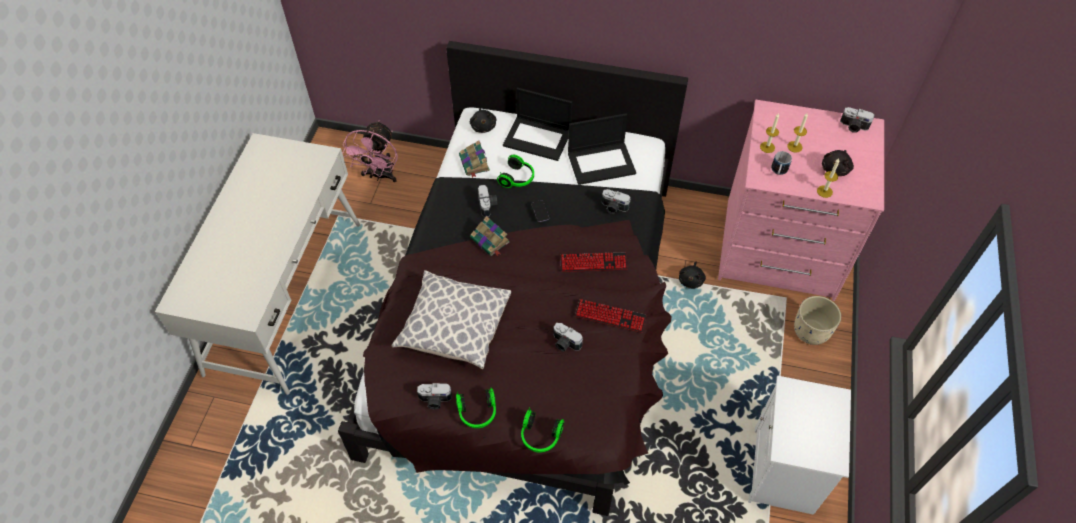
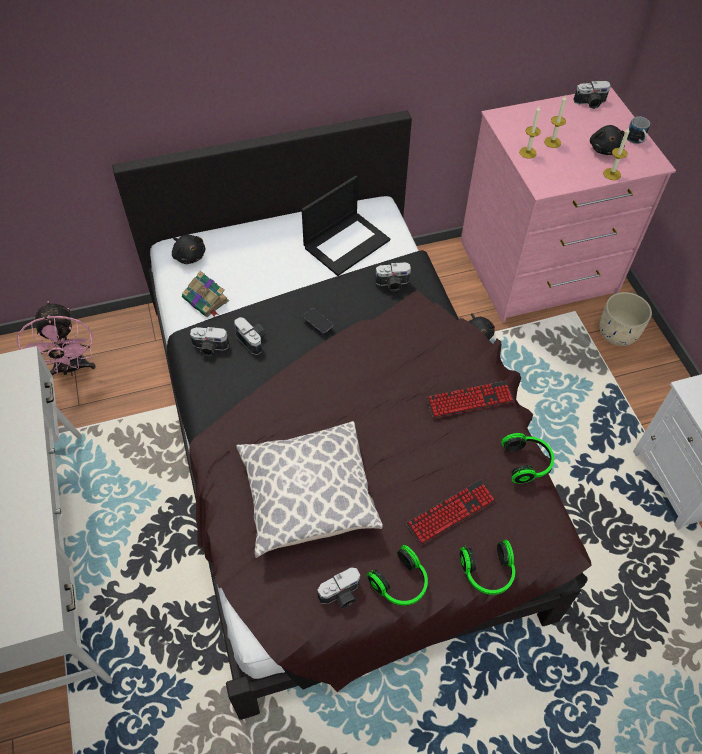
camera: 30 degrees left, 0 degrees up
(490, 241) = (283, 378): book -> none
(518, 178) = (267, 296): headphones -> headphones (527, 462)
(538, 138) = (260, 244): laptop -> none
(565, 343) = (443, 453): camera -> camera (209, 348)
(593, 263) = (413, 351): keyboard -> keyboard (451, 513)
(778, 171) = (556, 172): mug -> mug (636, 141)

